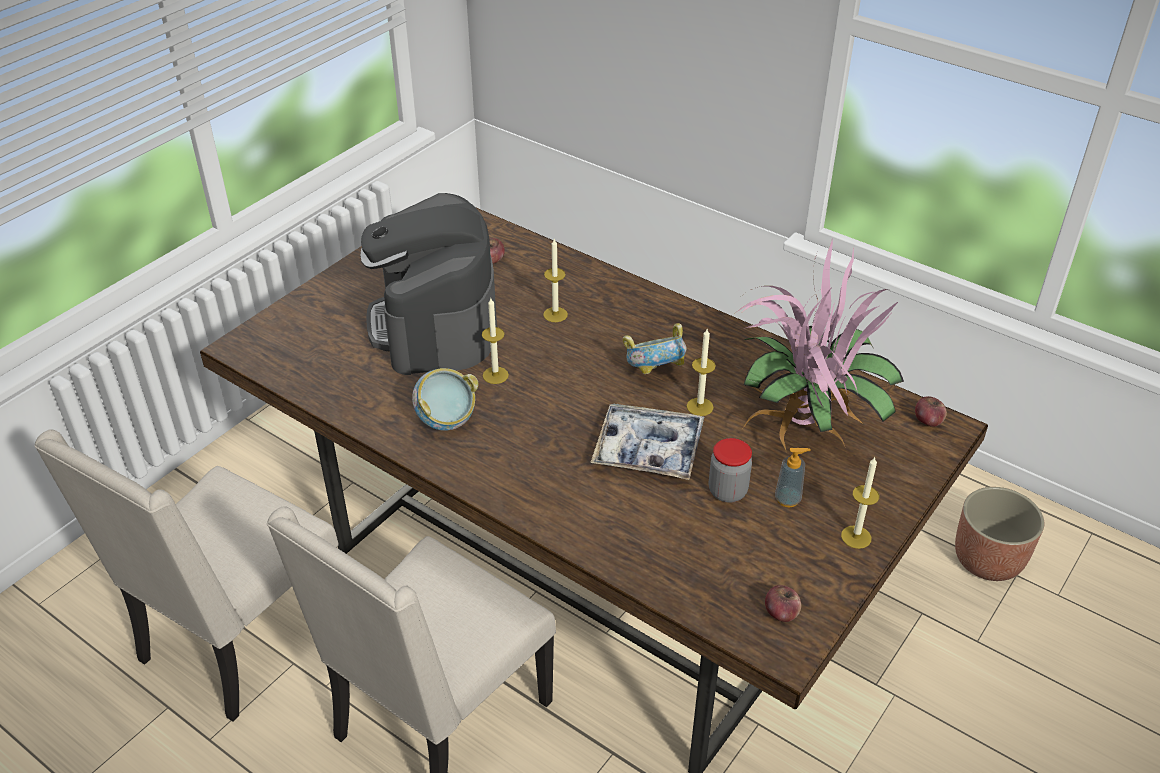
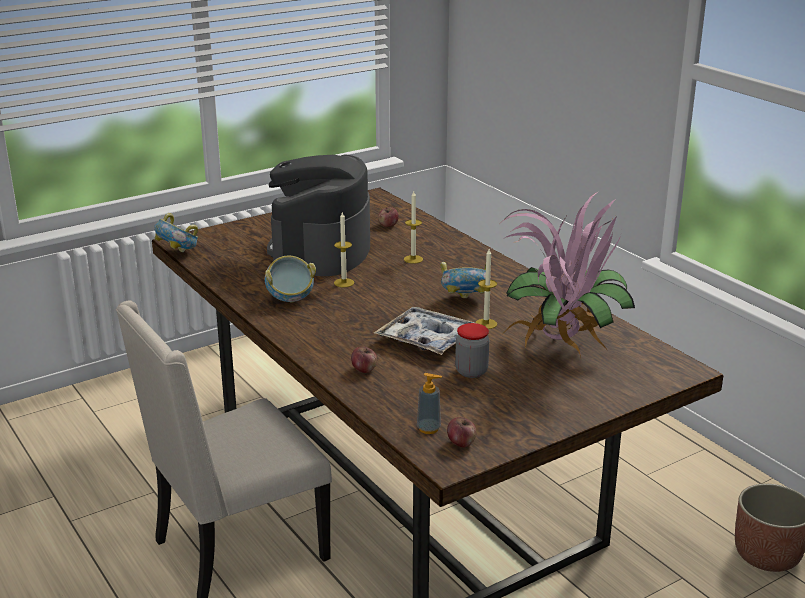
camera: 20 degrees right, 15 degrees down
(239, 640) = (125, 469): beige chair -> none
(252, 369) = (178, 253): none -> bowl
(787, 499) = (516, 384): soap dispenser -> soap dispenser (428, 428)
(856, 537) = (556, 414): candle -> none
(928, 421) = (670, 363): apple -> apple (364, 369)

